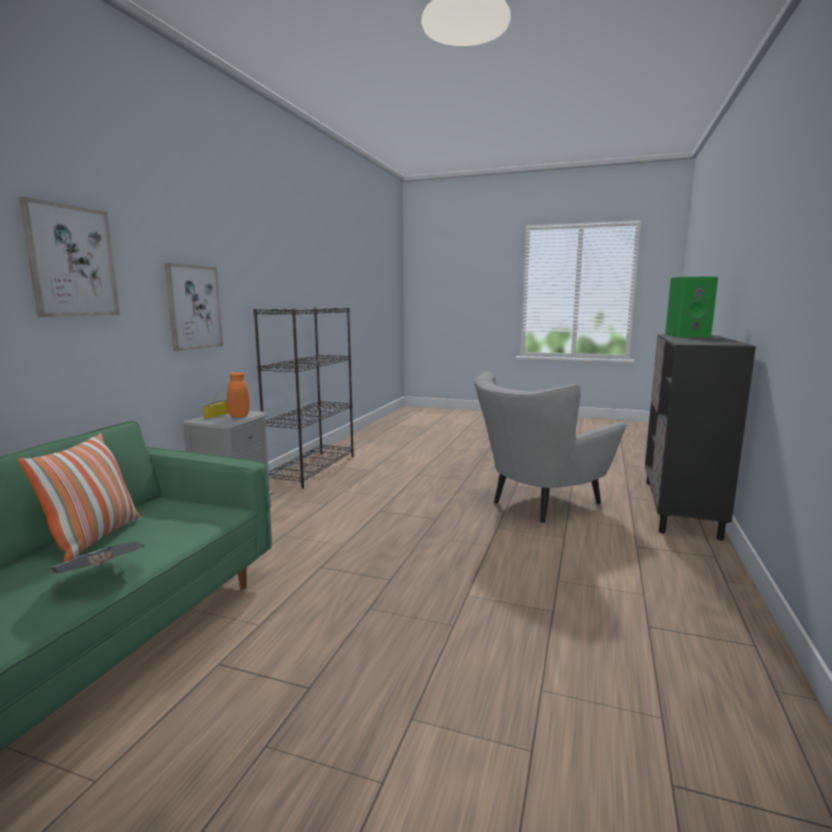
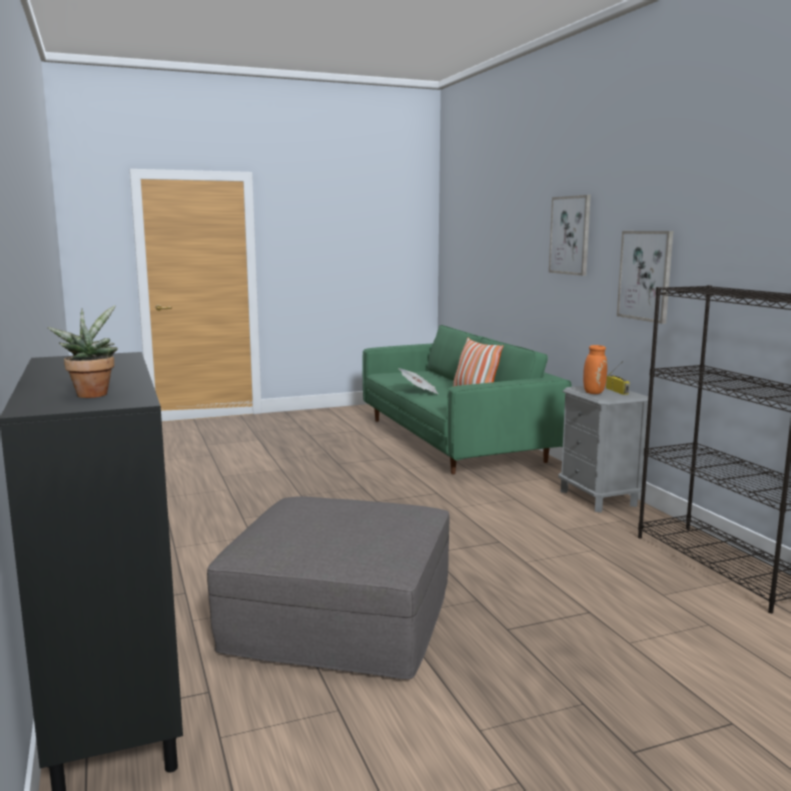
camera: 140 degrees right, 0 degrees up
(539, 504) = (340, 616): grey armchair -> grey ottoman
(688, 336) = (92, 394): green speaker -> potted plant

